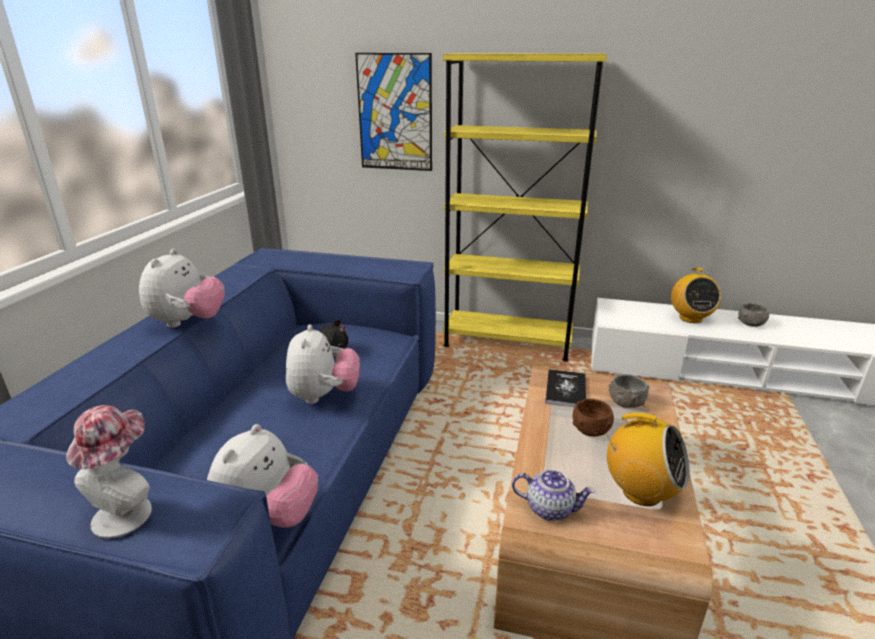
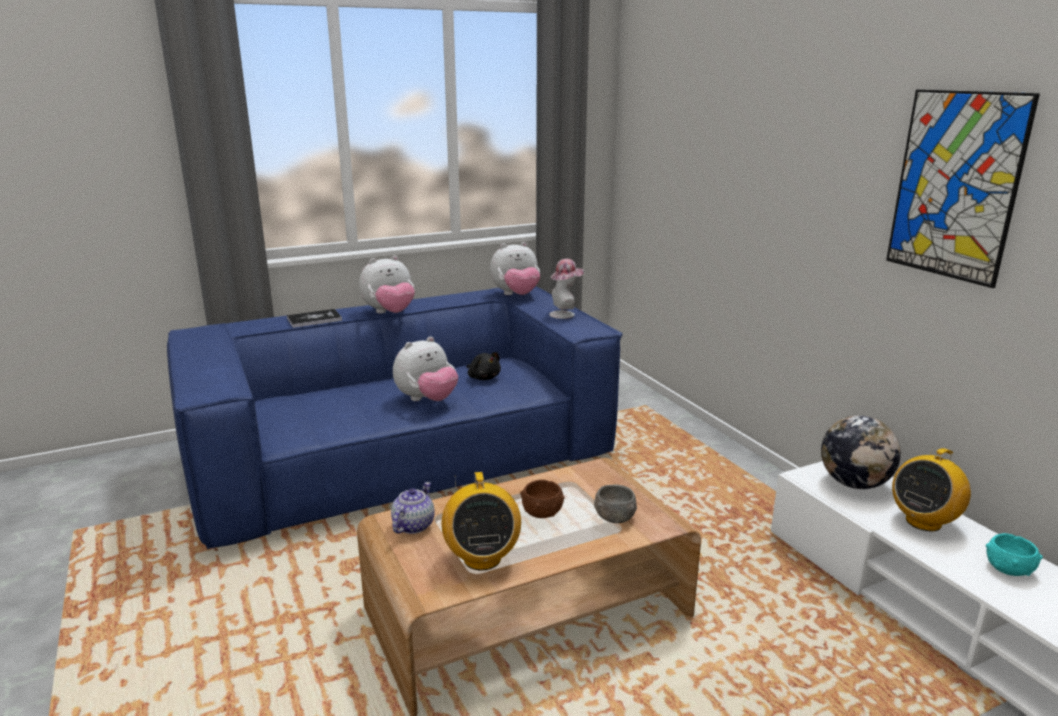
camera: 50 degrees right, 5 degrees down
(128, 510) = (205, 376): hat -> hat (565, 314)
(268, 519) = (291, 437): plush toy -> plush toy (516, 295)
(395, 113) = (693, 176): picture -> picture (955, 186)
(507, 342) = (736, 468): yellow bookcase -> none
(550, 508) = (413, 525): teapot -> teapot turned 135 degrees counterclockwise
(565, 389) = (588, 483): book -> book (314, 319)
(633, 313) = (854, 483): none -> globe
(751, 323) = (1008, 568): grey bowl -> turquoise bowl

